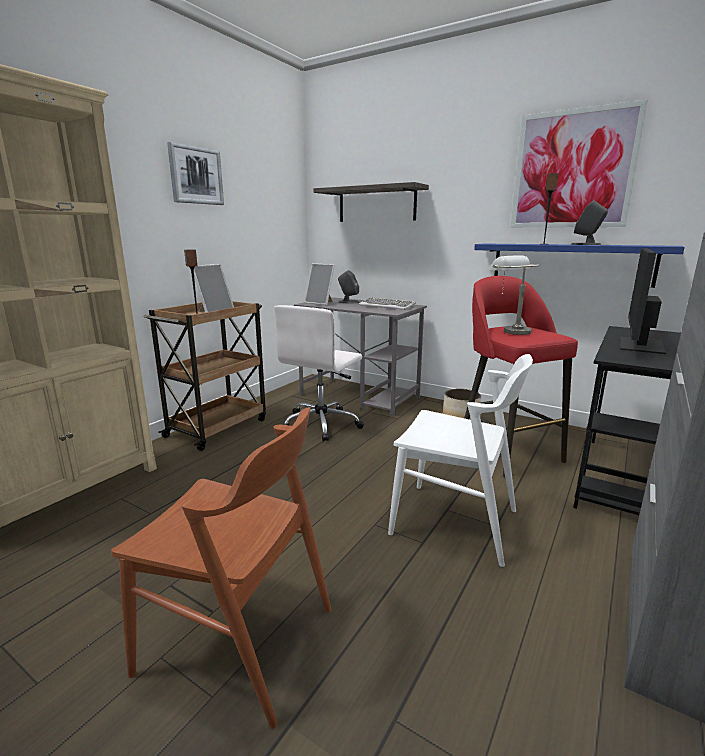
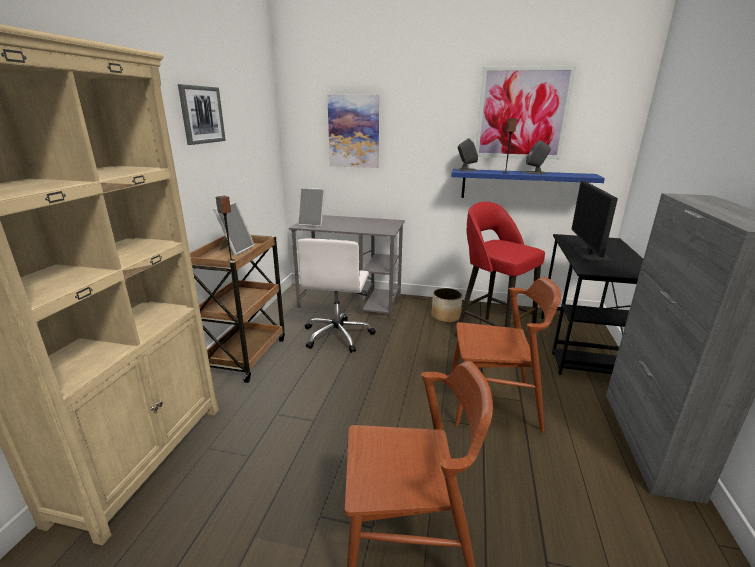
camera: 20 degrees left, 5 degrees up
(348, 302) = (335, 220): grey speaker -> grey speaker (466, 170)
(376, 204) = (354, 131): shelf -> picture
(387, 306) = (374, 224): keyboard -> none
(455, 521) = (493, 403): white chair -> brown chair
(508, 330) = (497, 247): grey table lamp -> none

